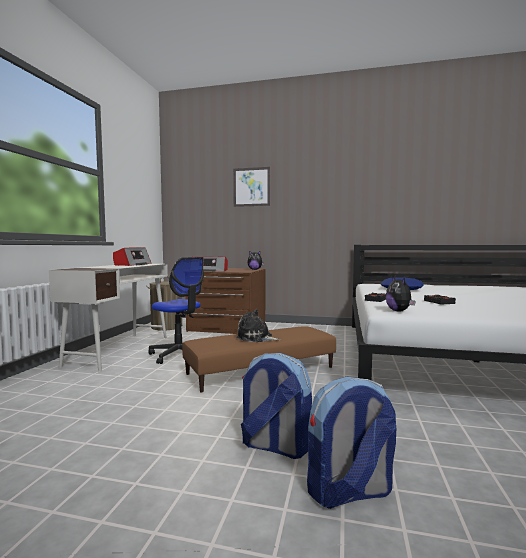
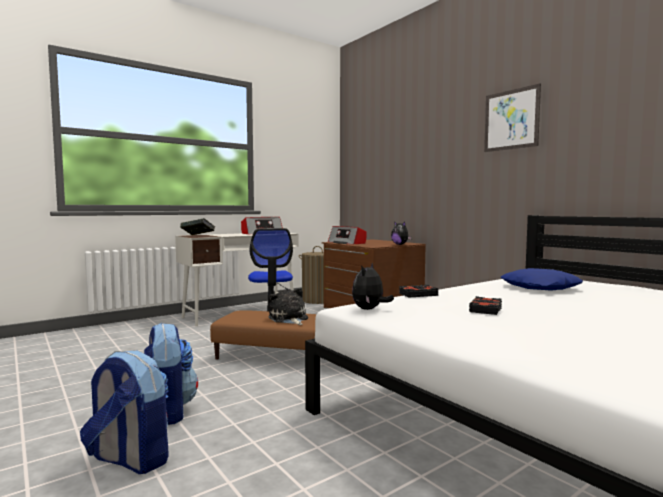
camera: 40 degrees right, 0 degrees up
(85, 269) = (198, 236): none -> book
(251, 187) = (415, 141): picture -> picture (511, 119)

